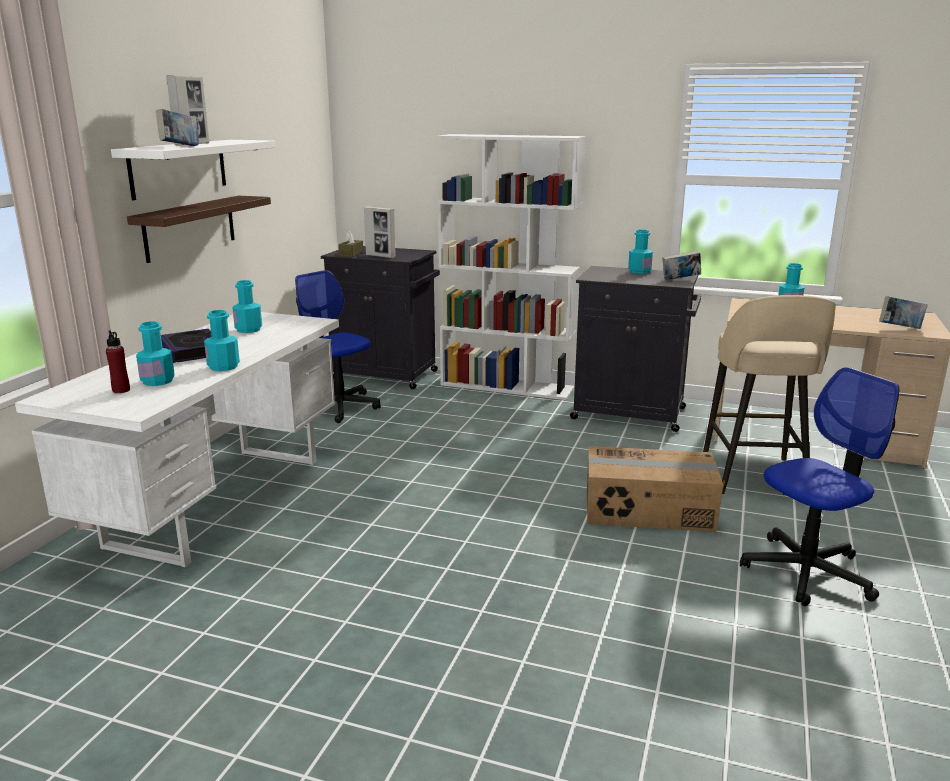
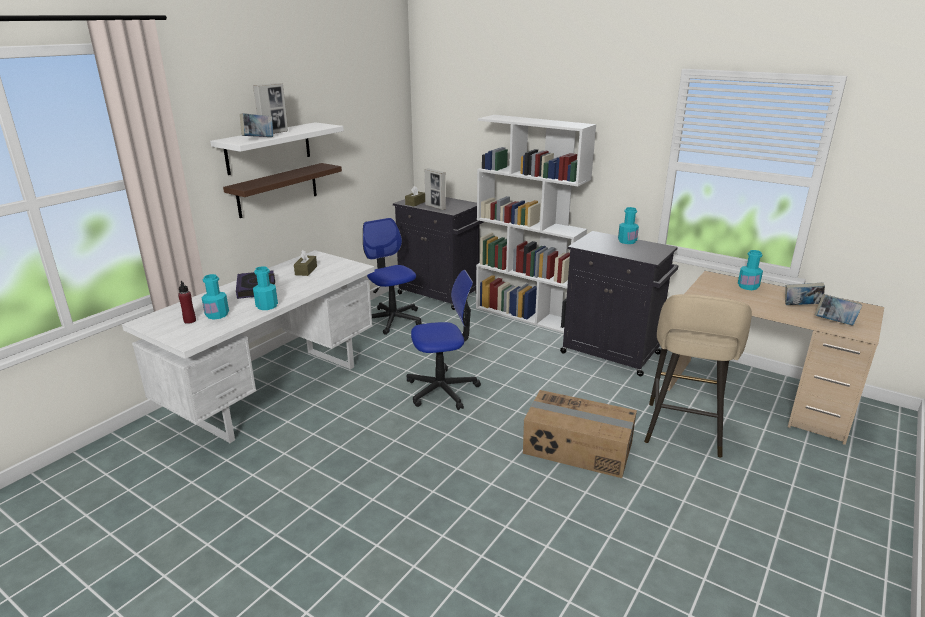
camera: 15 degrees right, 5 degrees up
(248, 329) = (306, 270): turquoise bottle -> brown tissue box
(680, 280) = (654, 254): book -> book (801, 306)
(807, 572) = (677, 530): office chair -> office chair (442, 390)

